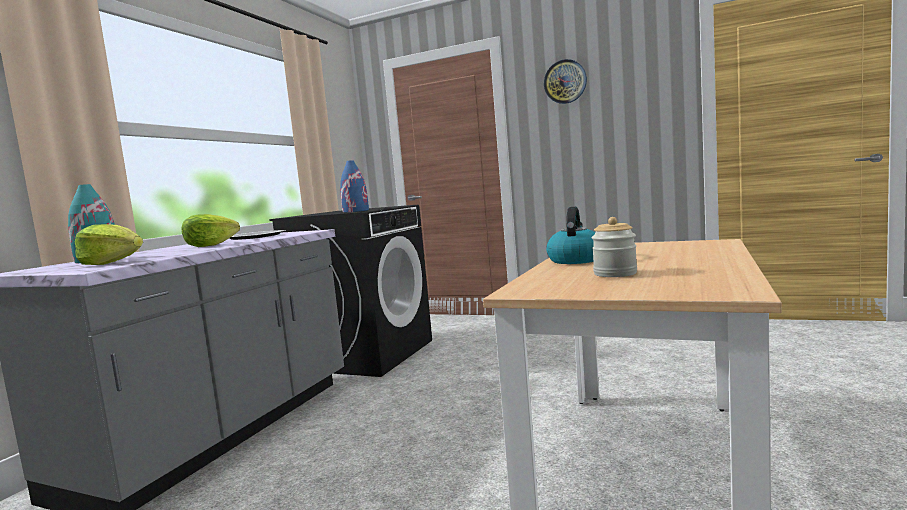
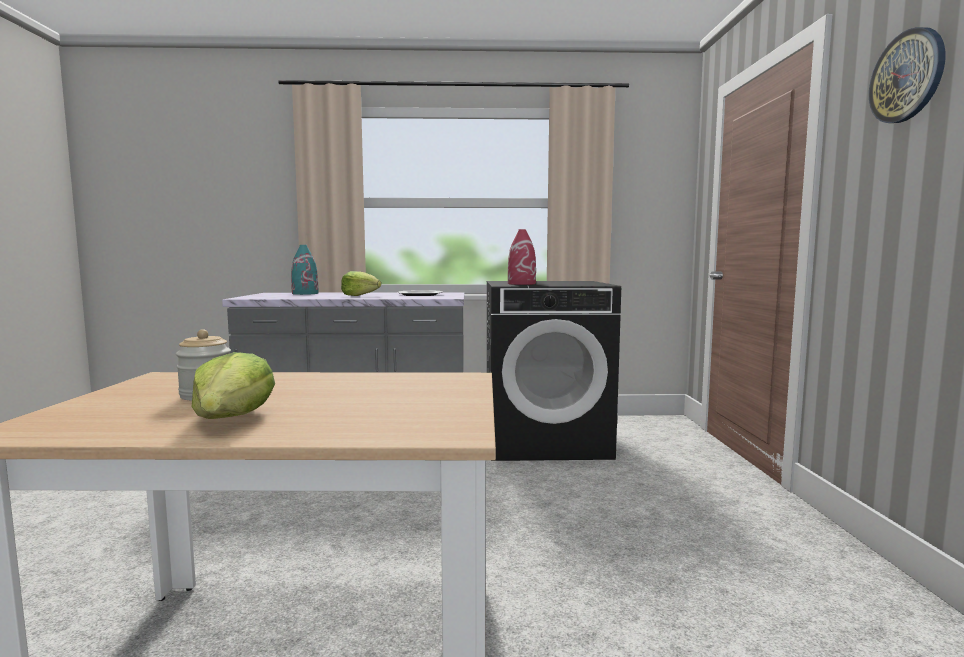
camera: 65 degrees right, 0 degrees up
(112, 263) = (271, 296): lettuce -> lettuce (233, 418)
(355, 211) = (522, 284): blue vase -> red vase
(575, 260) = (332, 380): kettle -> none

